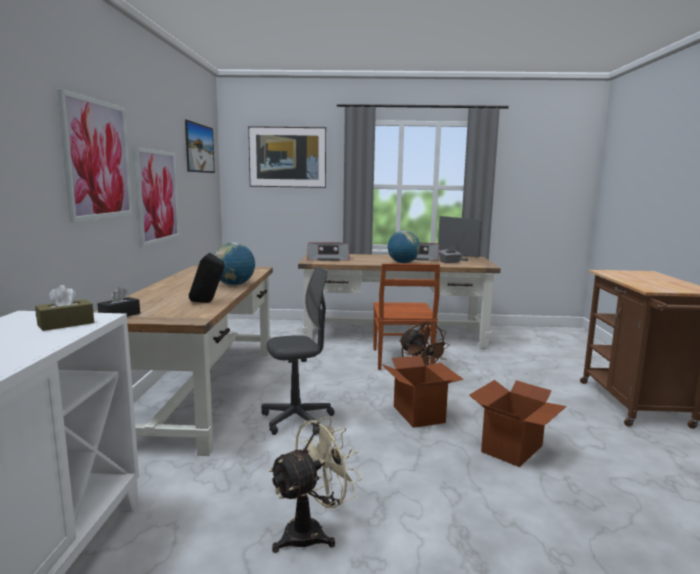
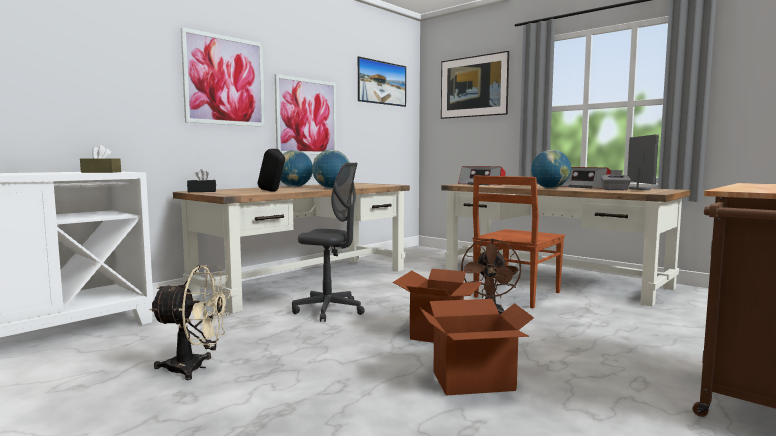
camera: 40 degrees right, 5 degrees down
(179, 286) = (295, 187): none -> globe

